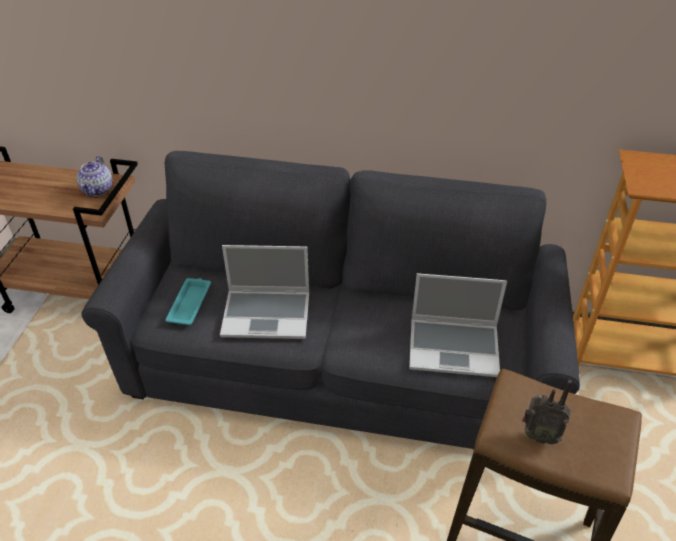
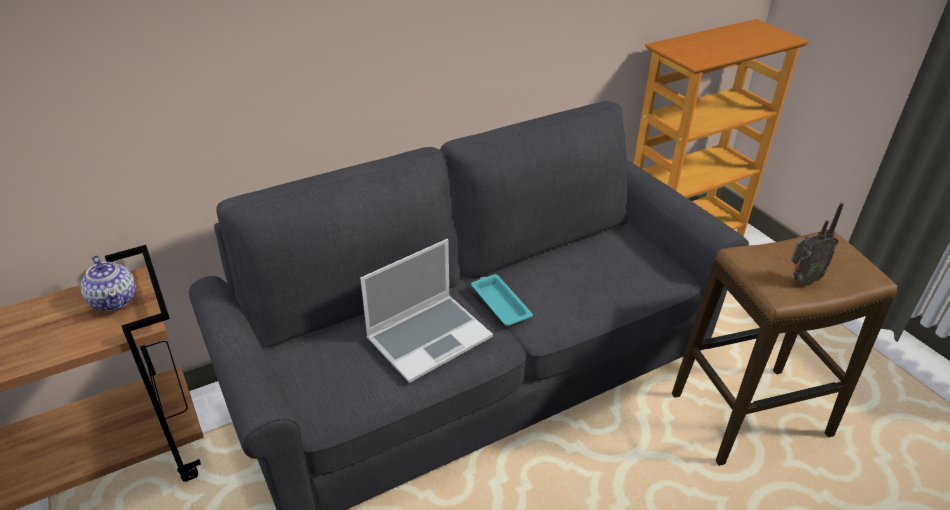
camera: 40 degrees left, 5 degrees down
(190, 303) = (334, 373): turquoise tray -> turquoise tray (500, 303)
(454, 347) = (617, 275): laptop -> none

